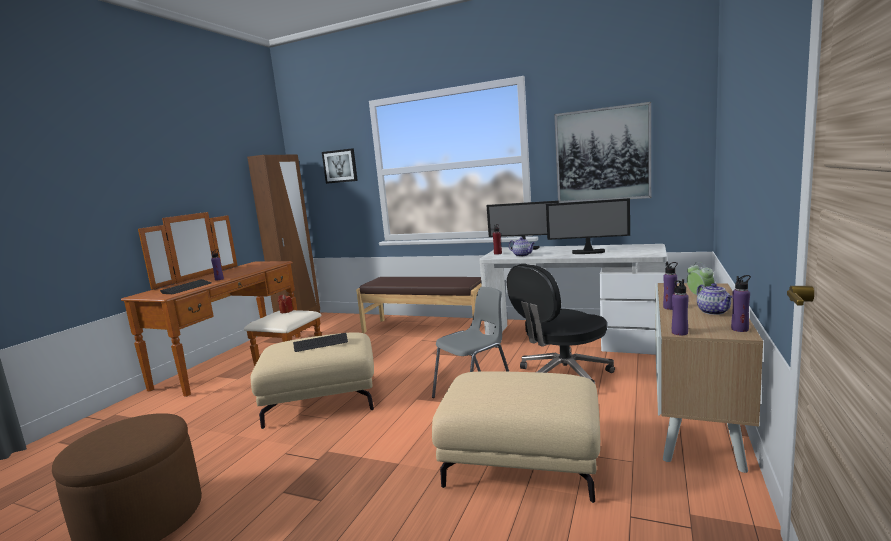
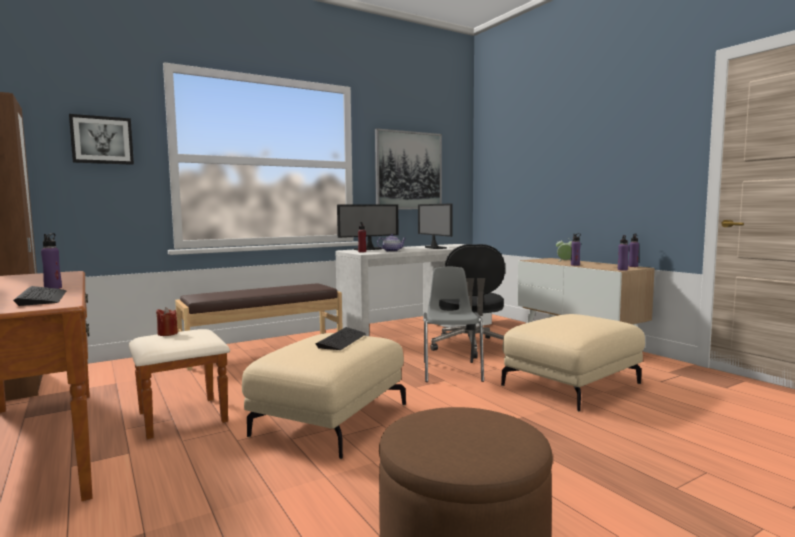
camera: 55 degrees left, 5 degrees down
(588, 252) = (434, 248): monitor -> monitor turned 105 degrees clockwise
(714, 312) = (597, 264): teapot -> none

